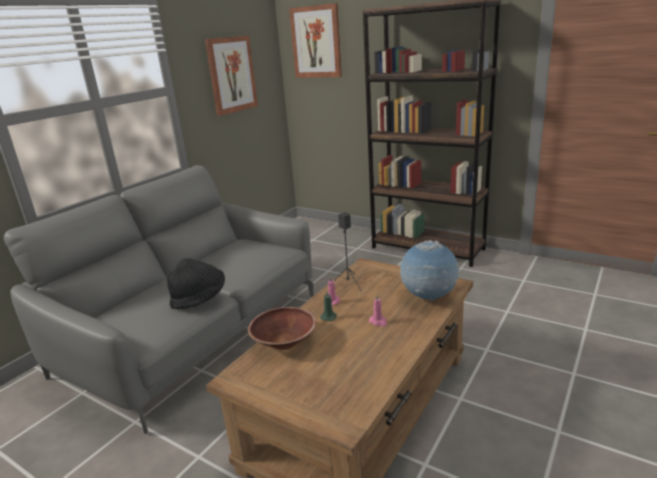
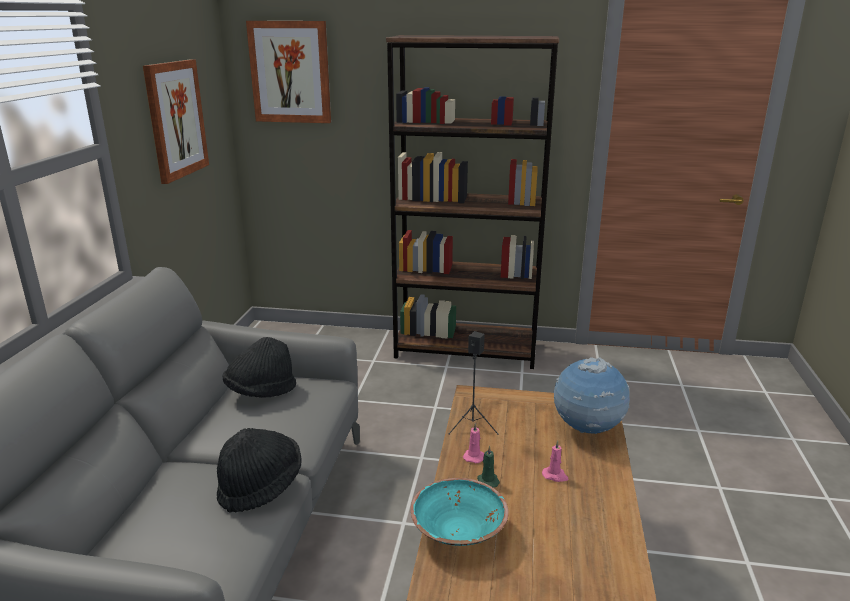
camera: 25 degrees left, 0 degrees up
(240, 248) = (261, 391): none -> black hat
(284, 342) = (459, 532): brown bowl -> turquoise bowl

